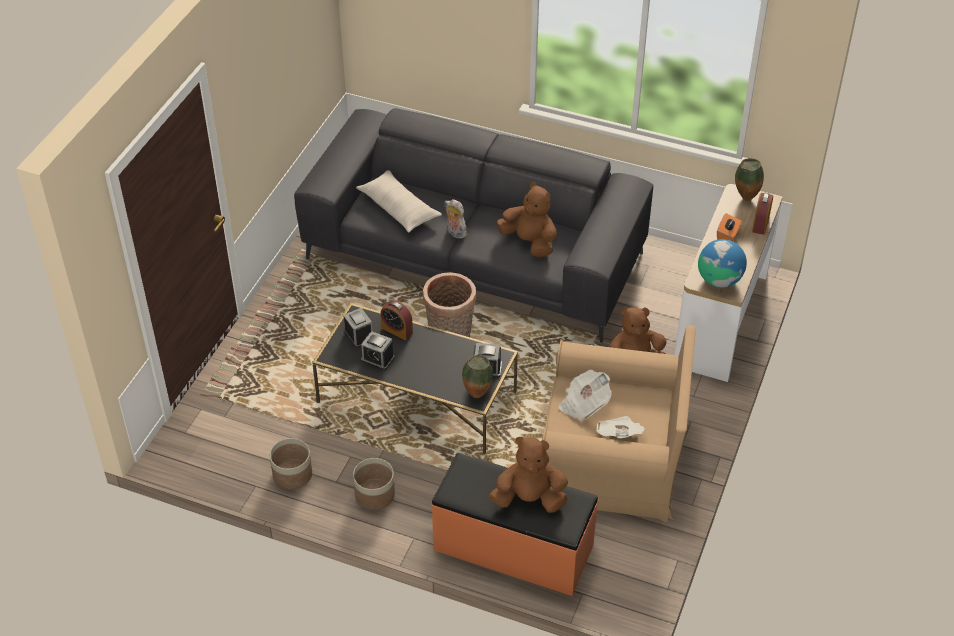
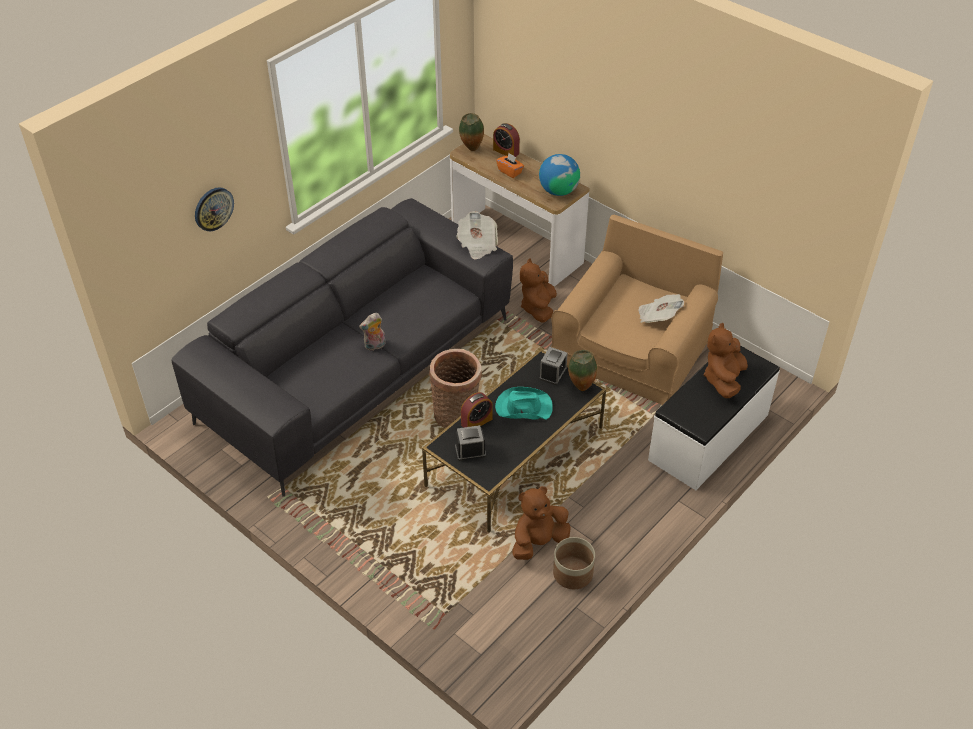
camera: 70 degrees left, 0 degrees up
(374, 495) = (620, 516): planter -> none
(377, 359) = (507, 444): alarm clock -> none
(398, 208) = (319, 375): beige pillow -> none
(430, 358) = (523, 407): none -> turquoise hat
(448, 29) = (213, 208): none -> wall clock
(513, 548) = (709, 438): orange bench -> white bench
(529, 242) = (418, 300): brown plush toy -> brown plush toy (538, 542)
(584, 404) = (616, 327): newspaper -> newspaper (477, 245)

